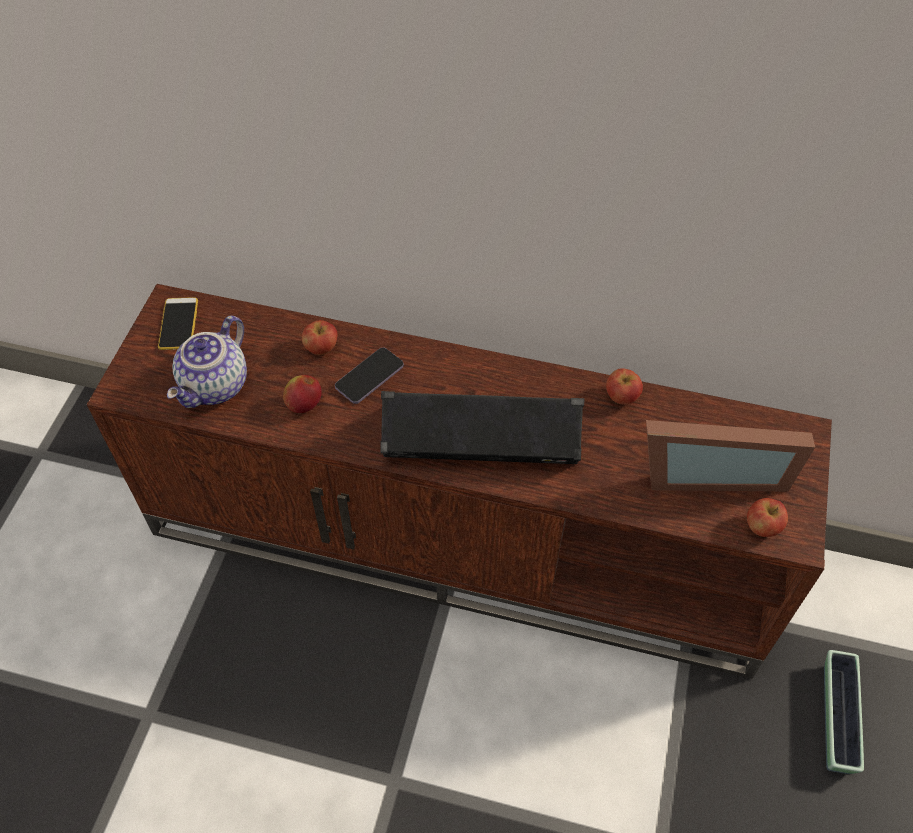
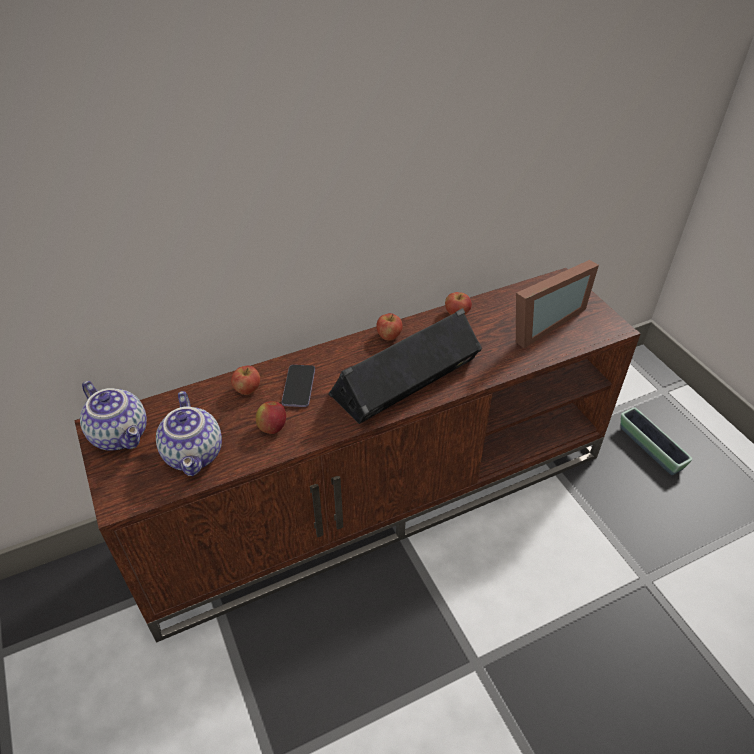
camera: 40 degrees left, 10 degrees down
(178, 324) = (121, 434): phone -> teapot
(762, 527) = (593, 332): apple -> apple (389, 336)

